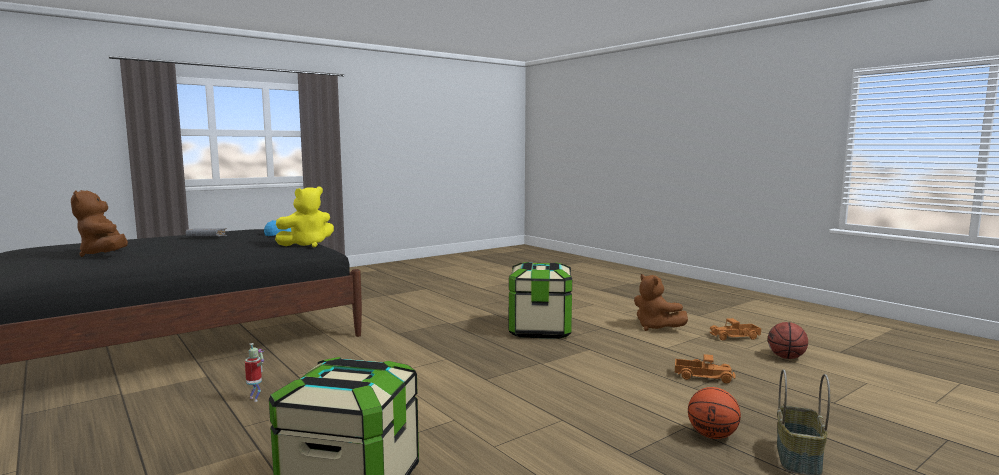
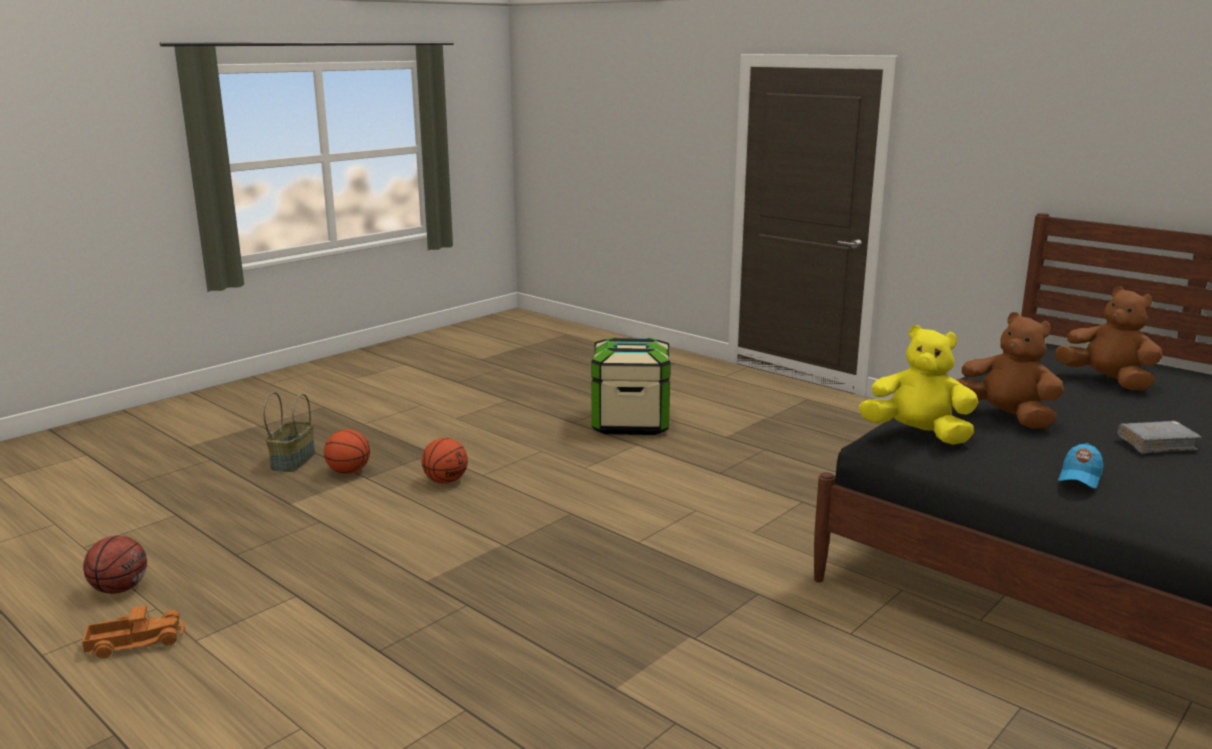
camera: 170 degrees right, 10 degrees up
(255, 399) = (796, 471): toy robot -> none
(307, 245) = (917, 434): yellow plush toy -> yellow plush toy turned 75 degrees clockwise
(540, 330) = (506, 630): storage box -> none
(599, 416) = (445, 481): none -> basketball
(655, 327) = (267, 662): brown plush toy -> brown plush toy (1005, 417)
(703, 376) = (291, 540): toy truck -> none

